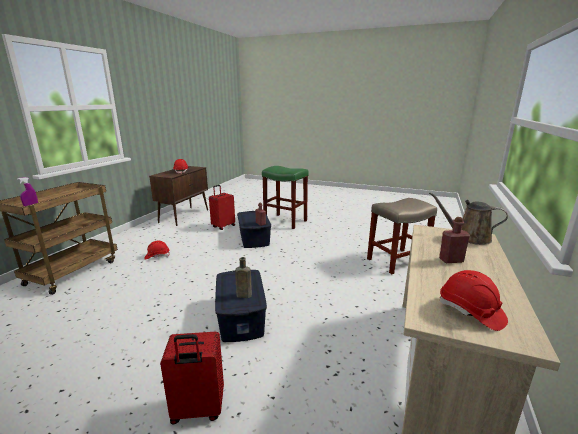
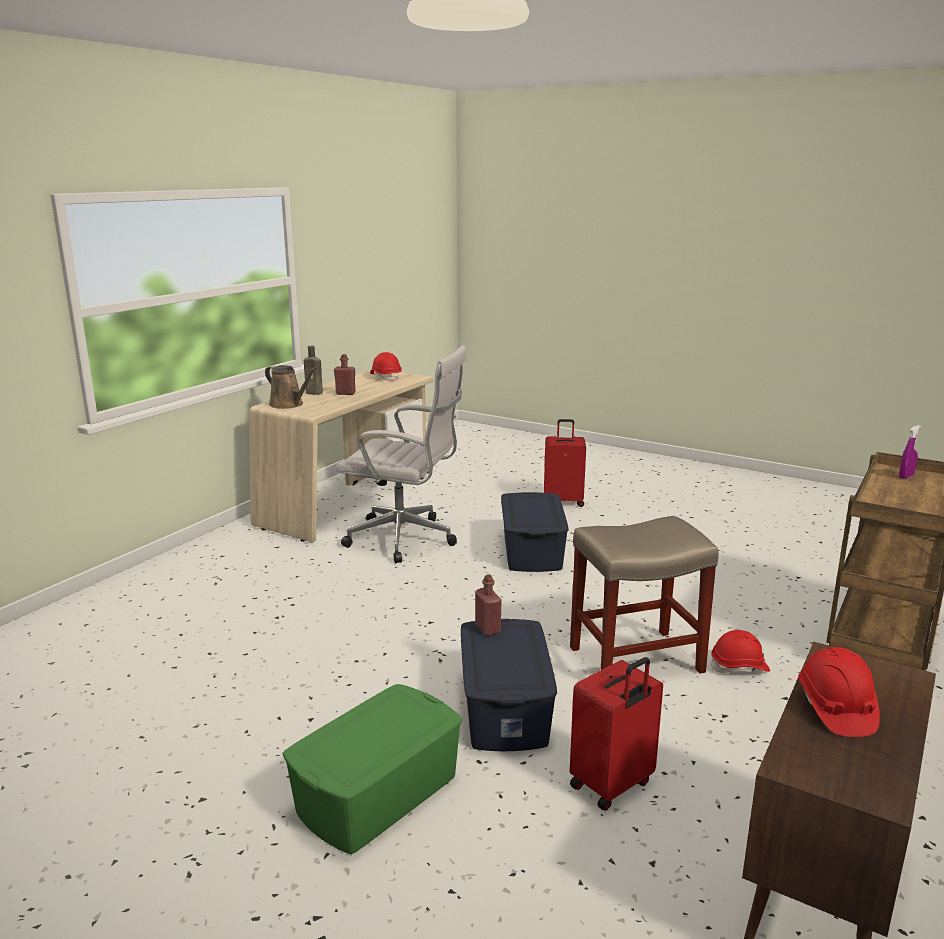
camera: 170 degrees left, 0 degrees up
(243, 295) = (528, 504): brown bottle -> brown bottle (315, 393)
(286, 221) = (376, 793): green stool -> green storage box
(340, 319) = (406, 539): none -> white office chair
(397, 261) = (218, 607): beige stool -> beige stool (634, 660)

